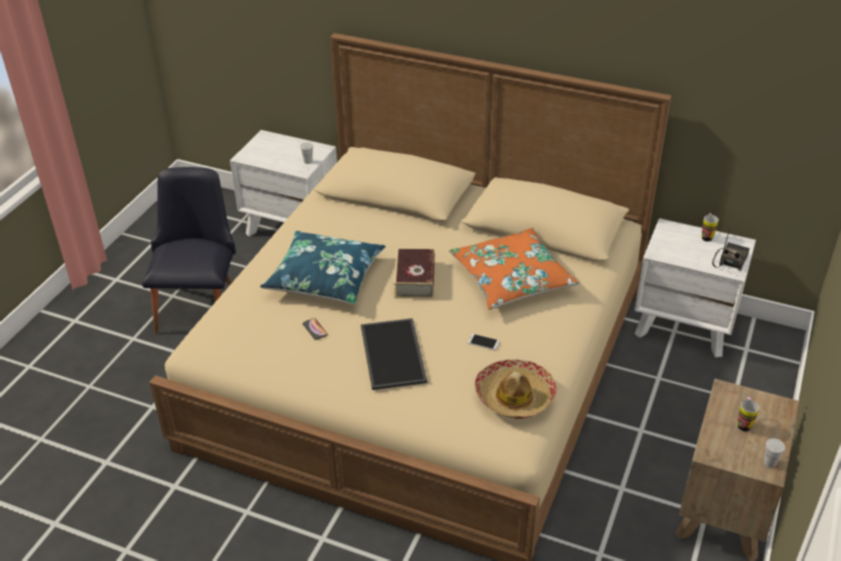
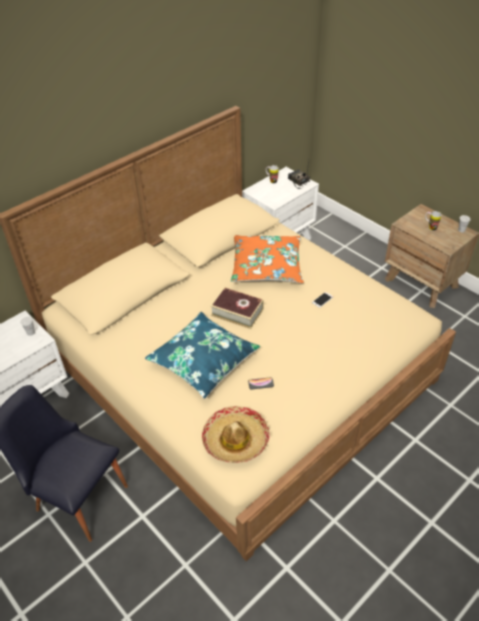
camera: 65 degrees left, 5 degrees up
(394, 354) = (312, 347): tray -> none
(515, 396) = (379, 302): hat -> hat (235, 440)

